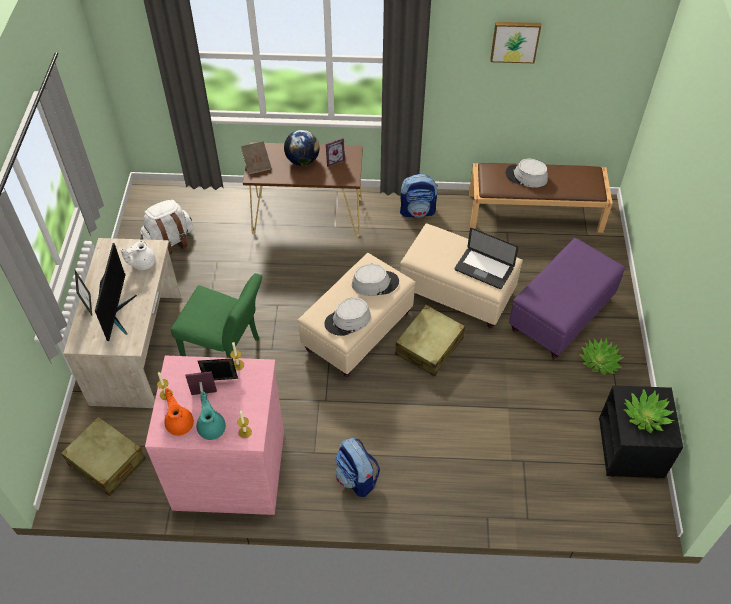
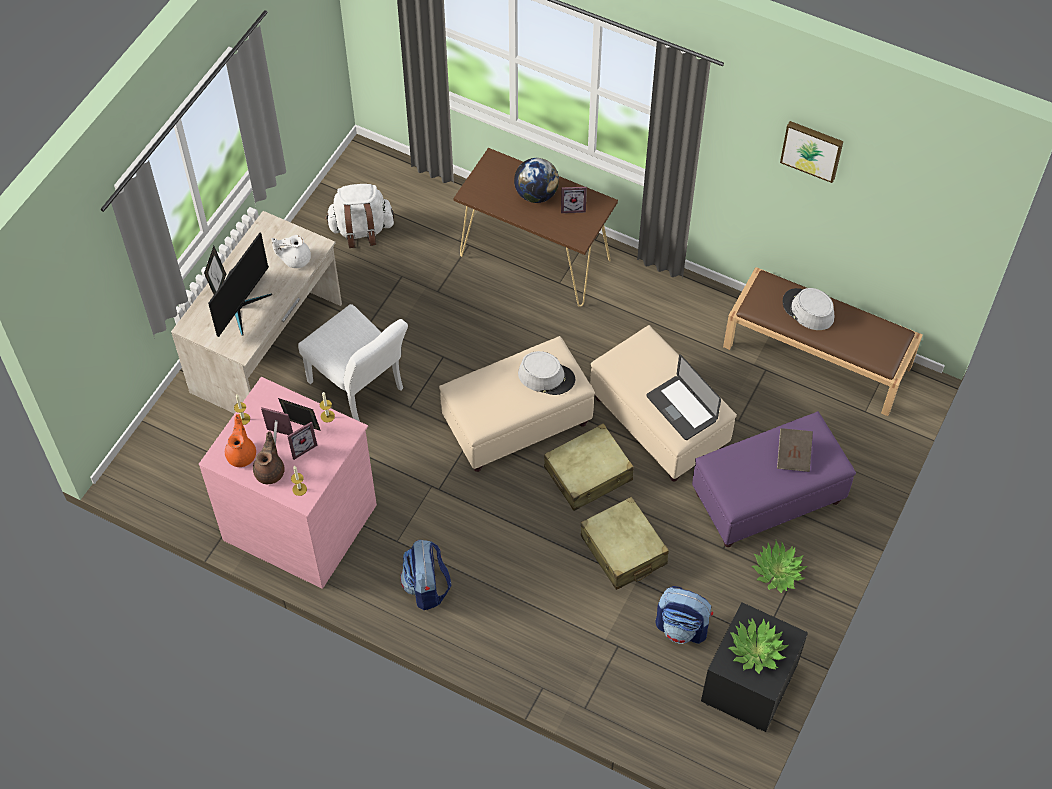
camera: 25 degrees right, 5 degrees up
(107, 462) = (181, 462): beige suitcase -> beige suitcase (623, 550)
(212, 427) = (270, 471): turquoise teapot -> brown teapot
(227, 351) = (360, 390): green chair -> white chair
(228, 397) = (301, 447): none -> picture frame
(257, 163) = (482, 179): brown book -> brown book (793, 455)
(348, 320) = (491, 409): grey hat -> none
(417, 211) = (671, 300): backpack -> backpack (682, 627)

